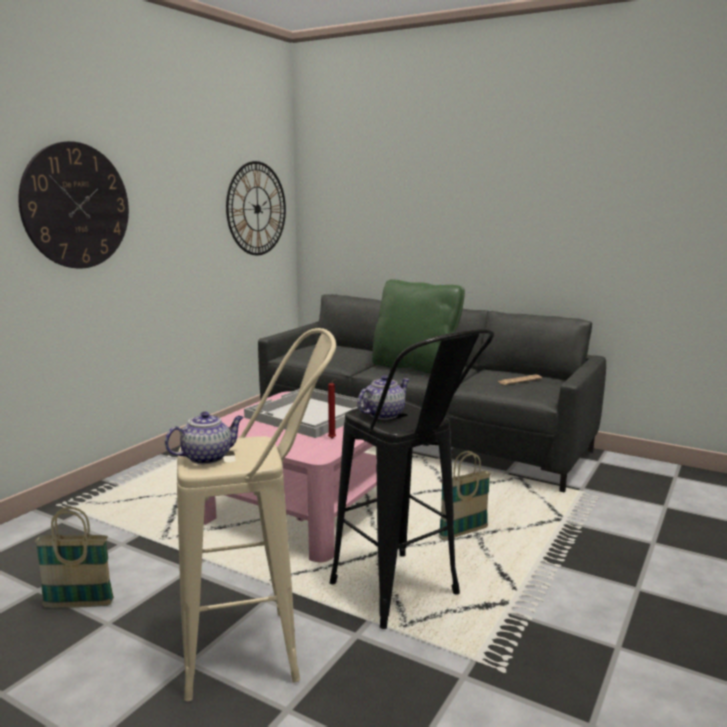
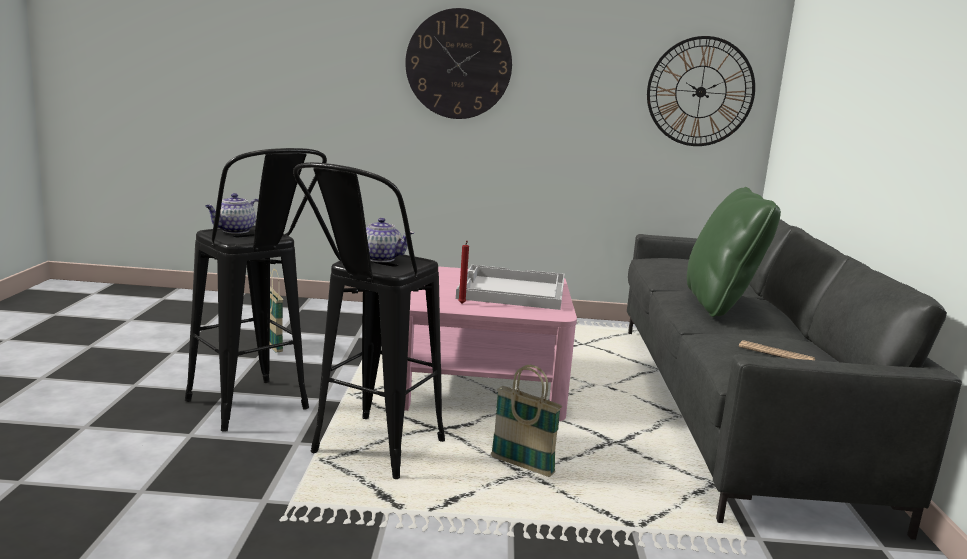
camera: 60 degrees right, 0 degrees up
(208, 457) = (235, 231): teapot -> teapot turned 105 degrees clockwise
(262, 649) = (256, 411): beige stool -> black stool

